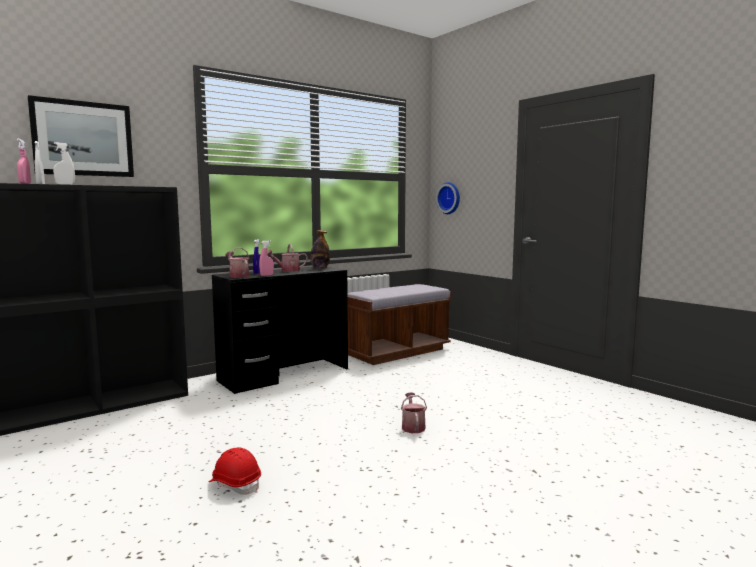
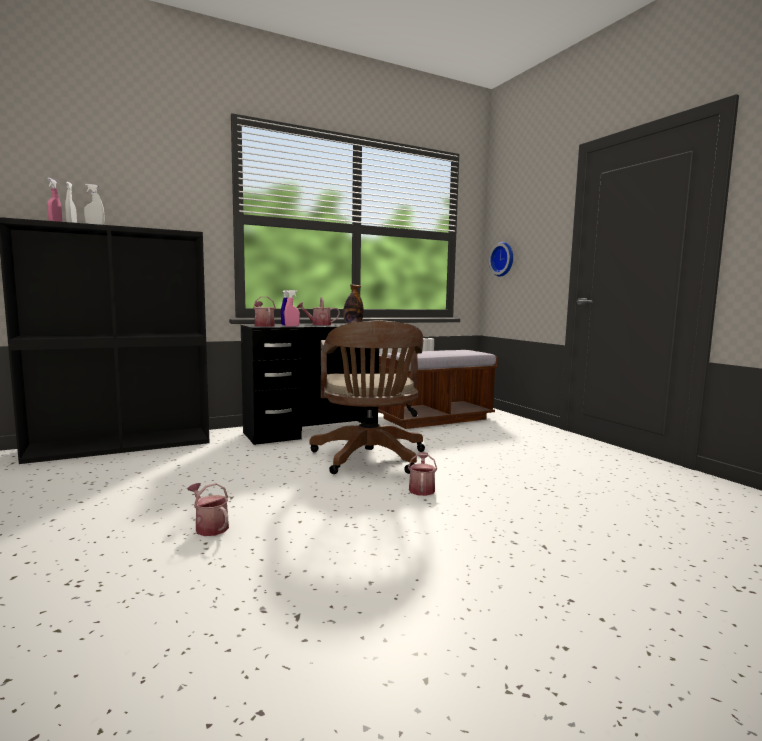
camera: 10 degrees right, 0 degrees up
(83, 138) = (119, 184): picture -> none
(235, 484) = (209, 527): red hard hat -> watering can
(353, 400) = (369, 459): none -> brown office chair

